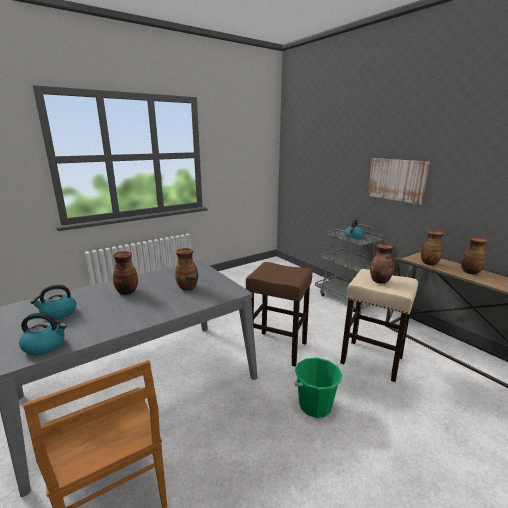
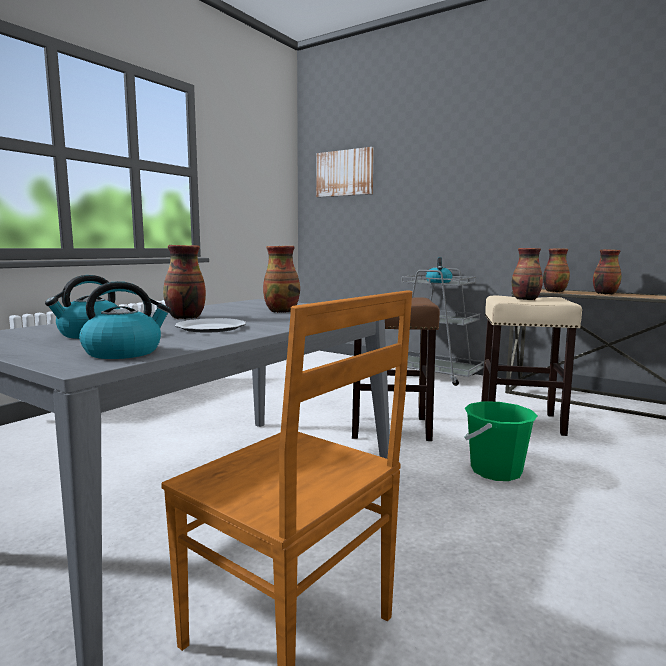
camera: 20 degrees left, 10 degrees down
(121, 312) = (212, 328): none -> plate
(396, 179) = (486, 201): picture -> picture (344, 173)

